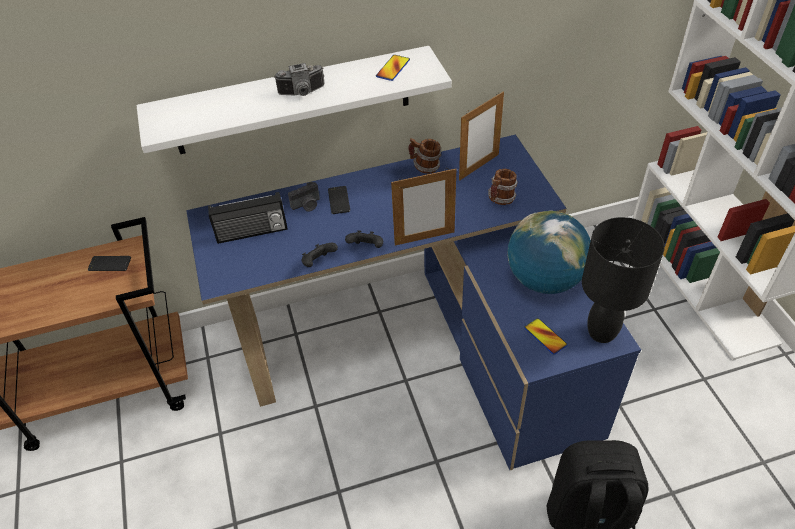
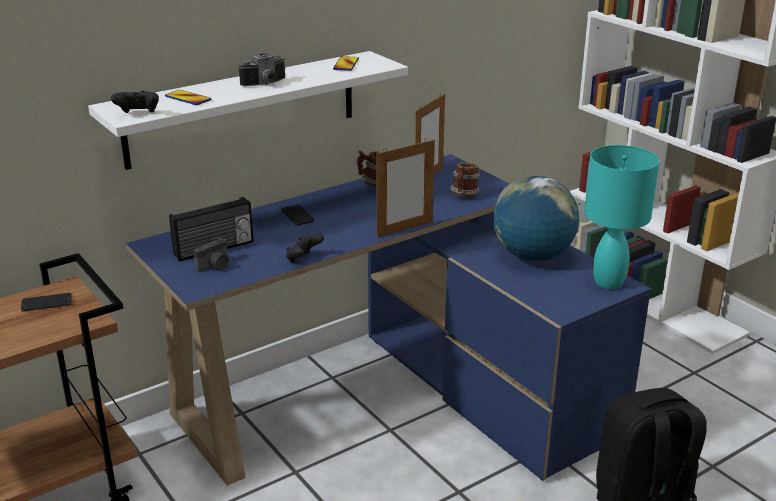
camera: 20 degrees left, 20 degrees down
(307, 205) = (264, 223): camera -> camera (215, 266)
(366, 248) = (348, 243): black game controller -> black game controller (138, 114)
(545, 336) = (557, 293): phone -> phone (188, 98)
(602, 333) = (609, 283): black table lamp -> turquoise table lamp

